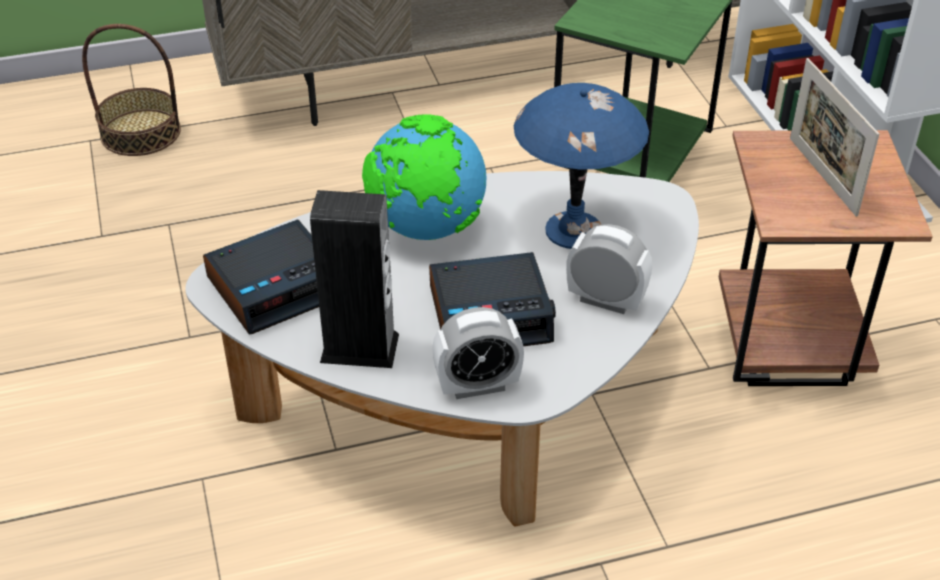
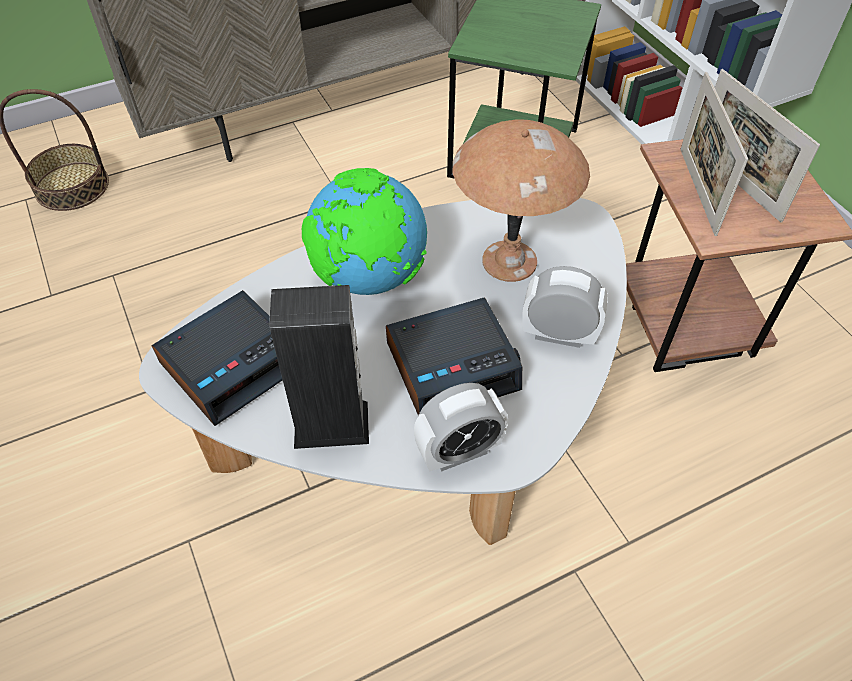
camera: 10 degrees left, 10 degrees up
(575, 231) = (510, 261): blue table lamp -> brown table lamp
(778, 179) = (697, 190): none -> picture frame

